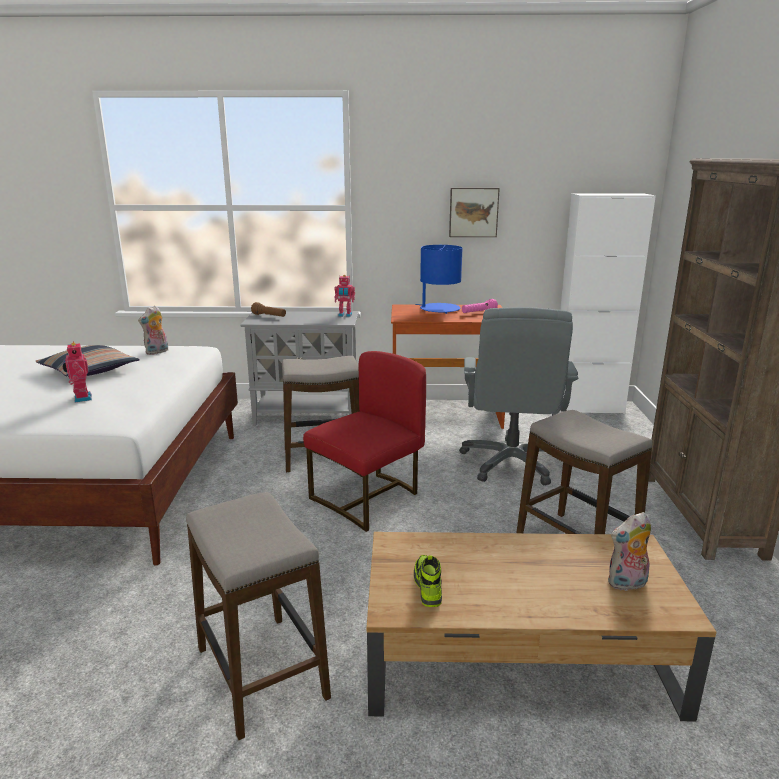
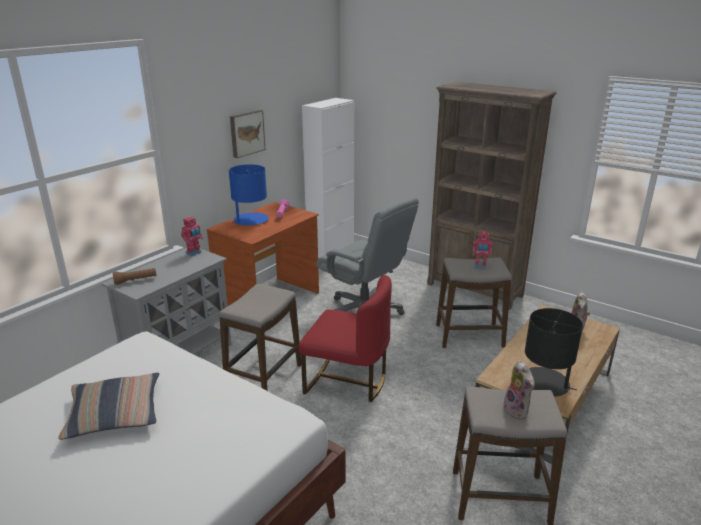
camera: 55 degrees left, 5 degrees up
(81, 398) = (209, 430): toy robot -> toy robot (480, 267)
(157, 352) = (116, 363): plush toy -> plush toy (518, 411)
(368, 498) = (347, 381): red chair -> red chair turned 120 degrees clockwise
(427, 587) = (545, 383): shoe -> black table lamp

